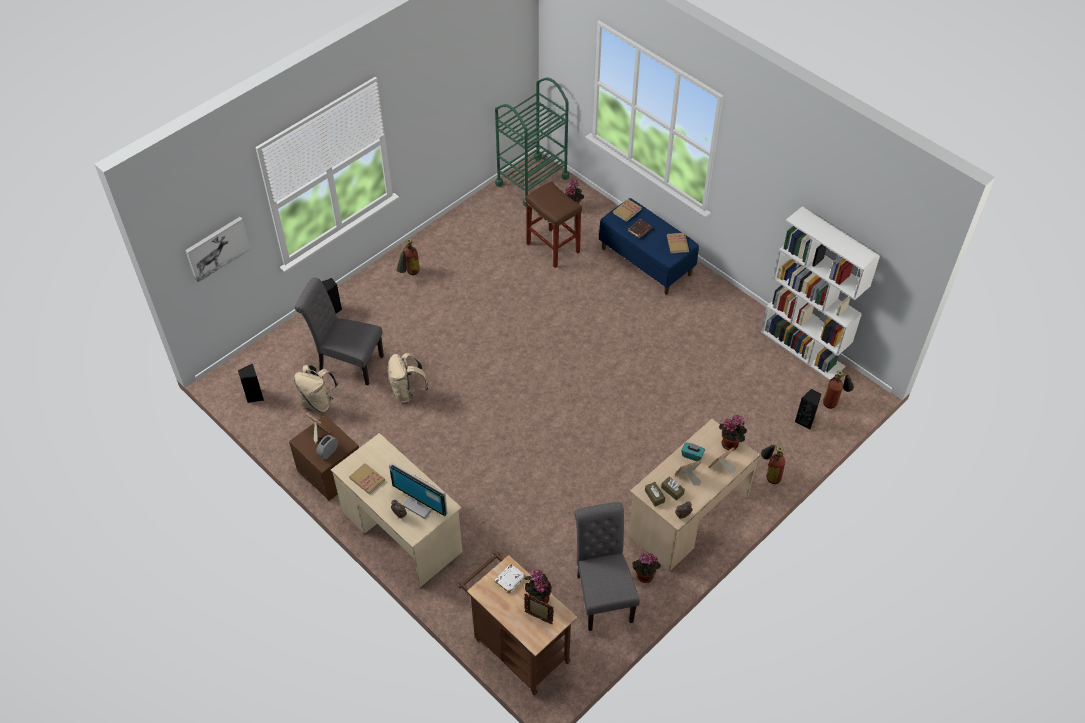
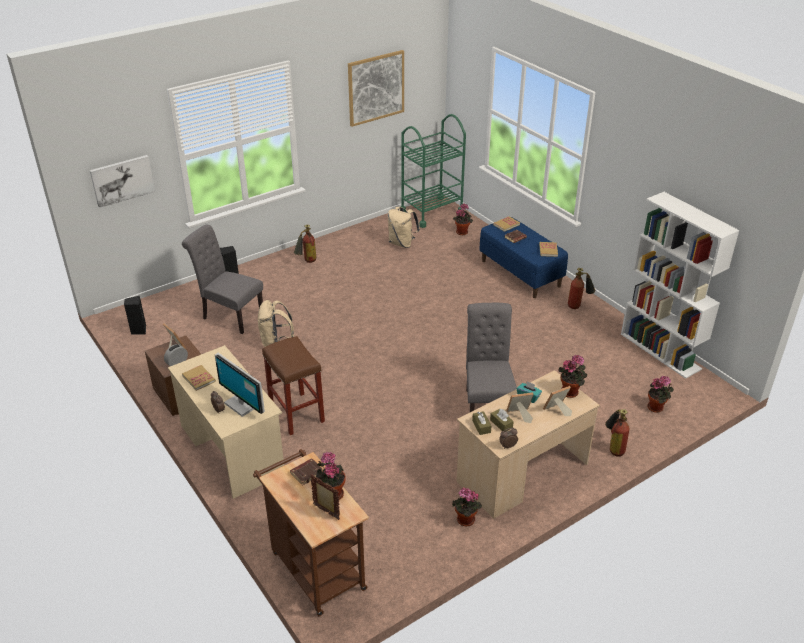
camera: 10 degrees right, 15 degrees down
(318, 402) = (193, 341): beige backpack -> beige backpack (402, 243)
(466, 71) = (376, 88): none -> picture
(509, 579) = (307, 473): white book -> brown book
(553, 248) = (438, 256): brown stool -> brown stool (297, 414)
(602, 594) = (417, 530): grey chair -> grey chair (487, 405)
(805, 421) = (656, 408): black speaker -> potted plant
(834, 401) = (688, 395): fire extinguisher -> fire extinguisher (578, 305)

